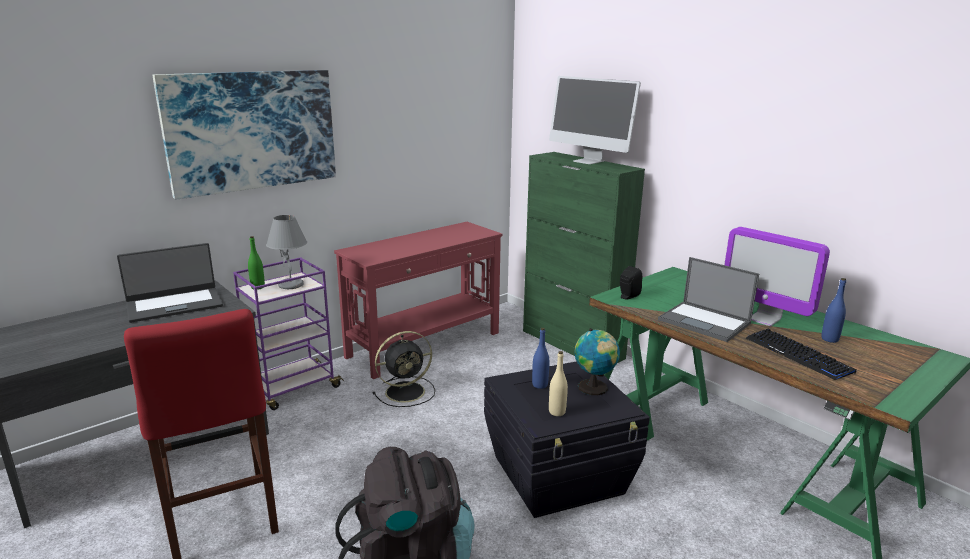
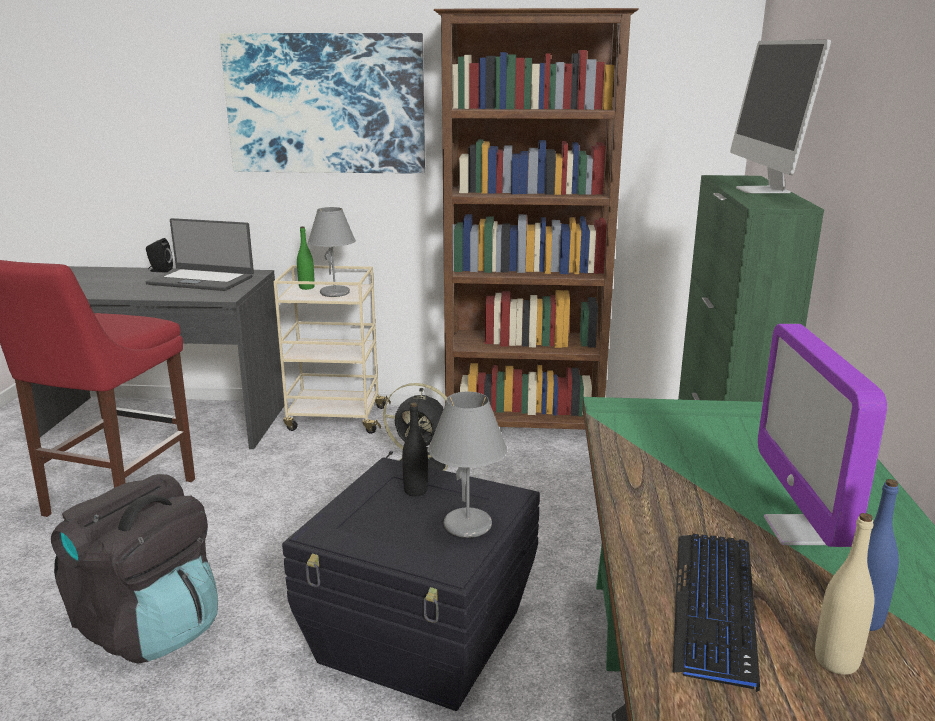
camera: 45 degrees right, 0 degrees up
(293, 388) = (335, 419): purple cart -> beige cart
(425, 345) = (525, 427): red console table -> brown bookcase
(540, 385) = (416, 491): blue bottle -> black bottle
(557, 412) = (368, 527): beige bottle -> beige bottle (836, 661)
(594, 388) = (468, 526): globe -> grey table lamp
(627, 296) = (639, 414): black speaker -> black speaker (160, 270)
(705, 322) = (674, 489): laptop -> none

